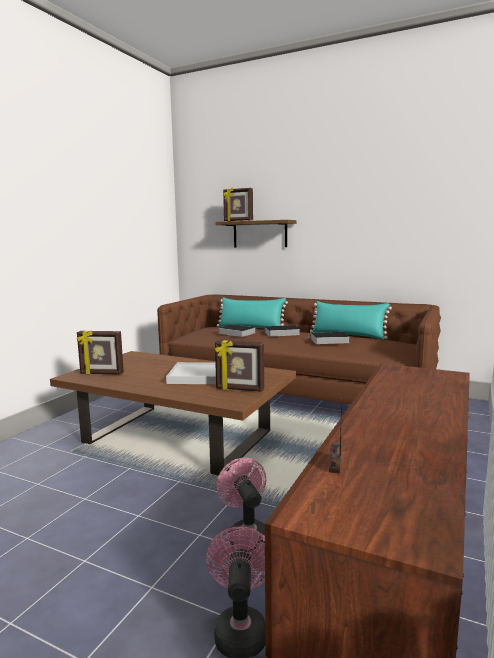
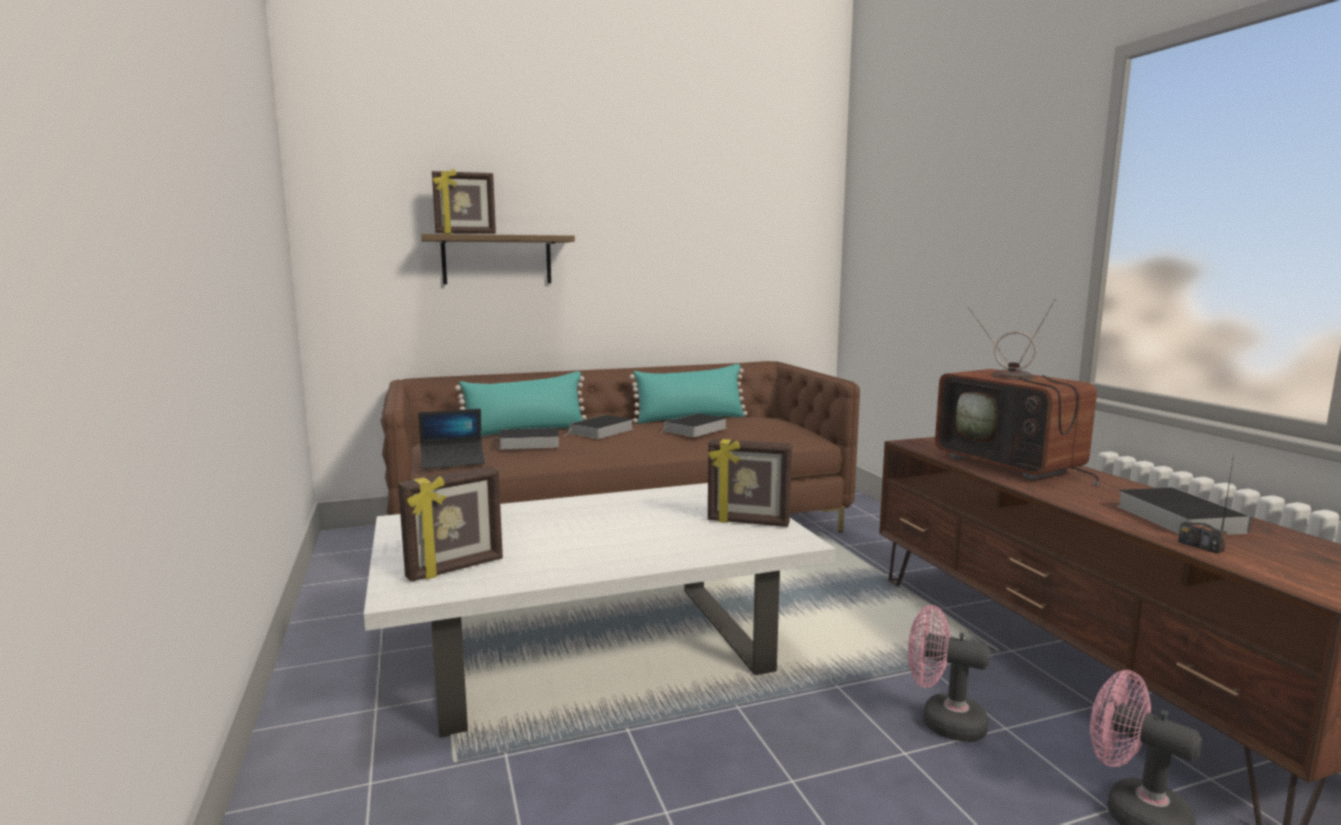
camera: 45 degrees left, 0 degrees up
(179, 436) = (597, 648): brown coffee table -> white coffee table
(194, 335) = (453, 461): none -> laptop
(196, 376) = (635, 523): white tray -> none
(239, 389) = (748, 522): picture frame -> picture frame turned 45 degrees clockwise
(393, 450) = (1175, 517): none -> book
(409, 394) = (1014, 465): none -> television

